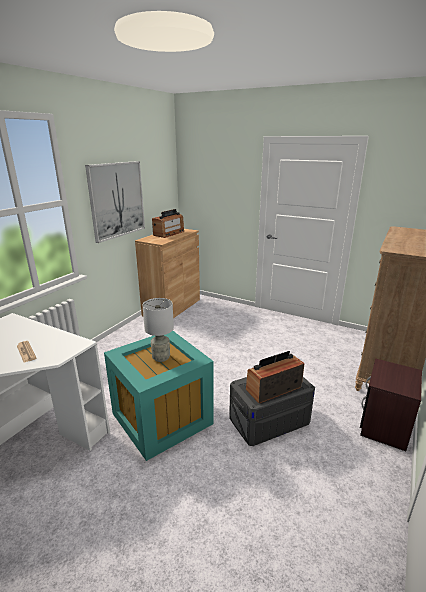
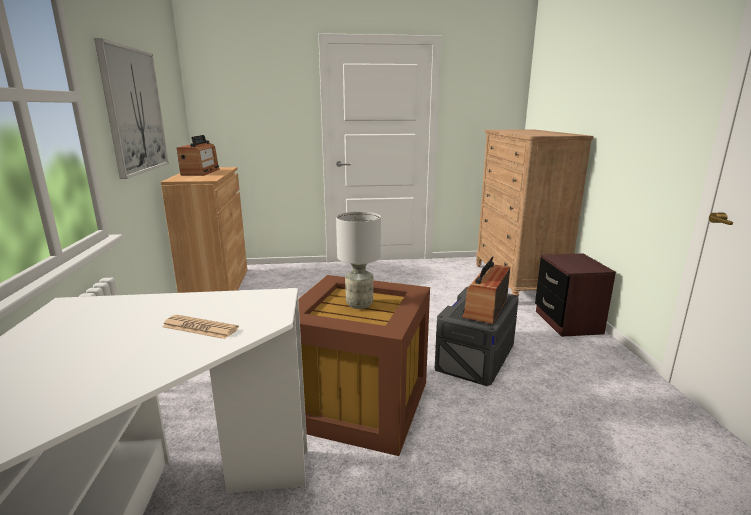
camera: 35 degrees left, 5 degrees down
(162, 417) = (358, 402): turquoise storage box -> brown storage box

